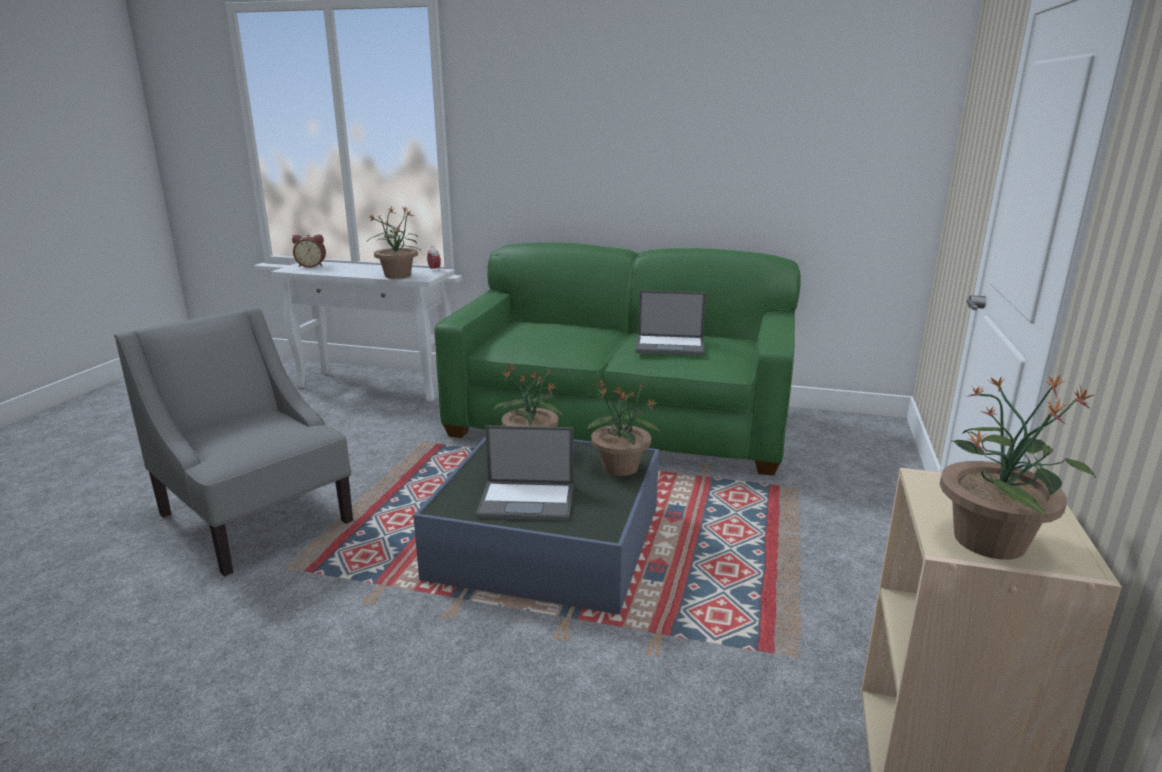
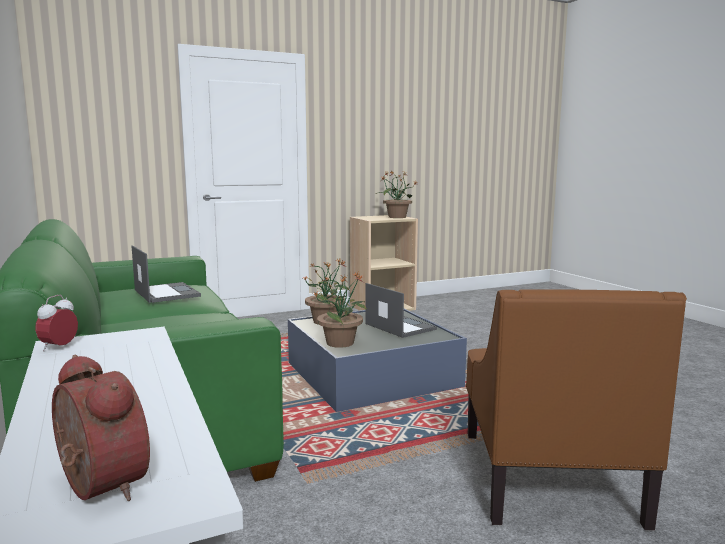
camera: 130 degrees left, 10 degrees down
(257, 519) = (545, 475): grey armchair -> brown armchair
(397, 275) = (135, 355): potted plant -> none

